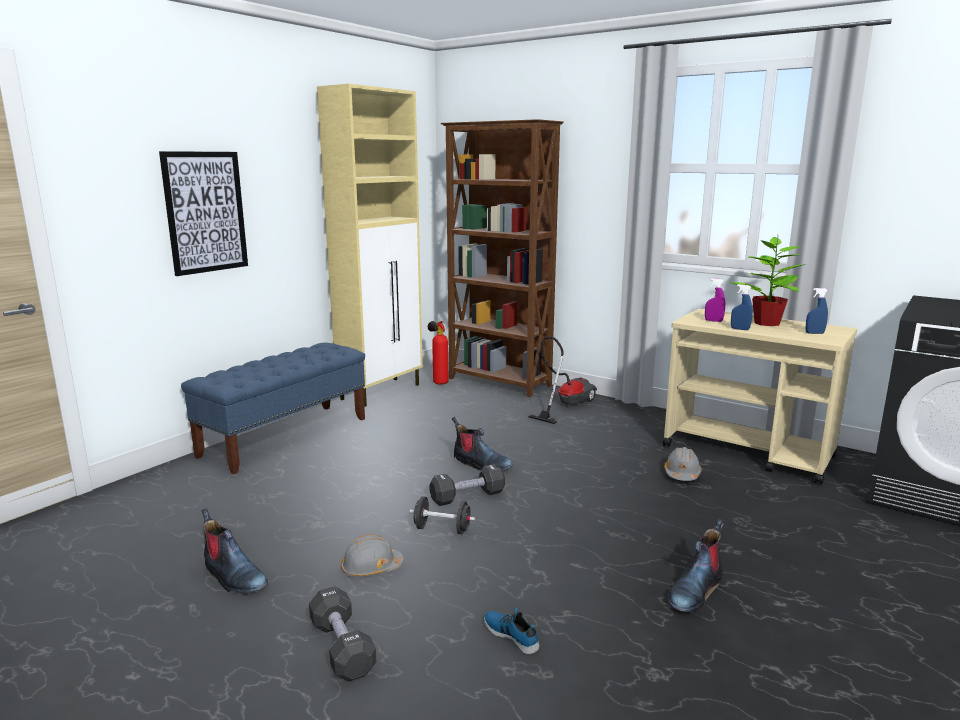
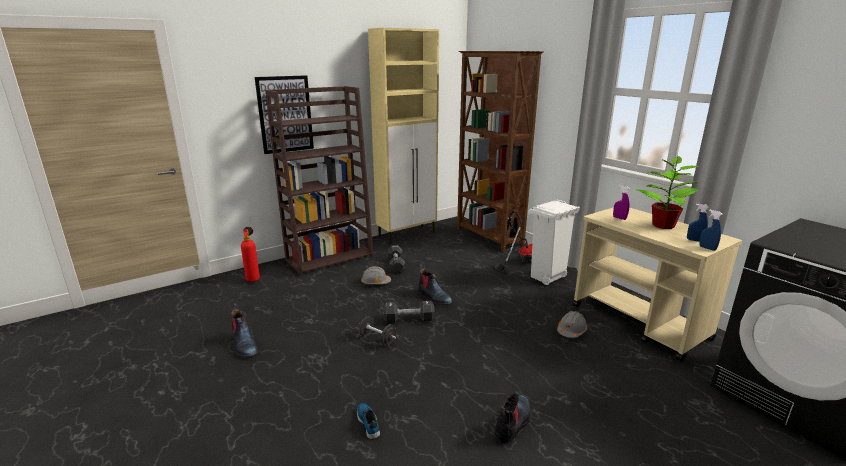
camera: 20 degrees right, 5 degrees up
(286, 436) = (330, 257): blue bench -> brown bookcase
(342, 648) = (269, 404): black dumbbell -> black dumbbell (396, 265)
(371, 568) = (319, 356): grey hard hat -> grey hard hat (375, 282)
(439, 382) = (448, 232): fire extinguisher -> fire extinguisher (253, 279)
(608, 420) = (547, 278): none -> white trash can
(695, 590) = (513, 423): boot -> boot turned 150 degrees clockwise
(740, 329) = (633, 228): blue spray bottle -> blue spray bottle (707, 248)

